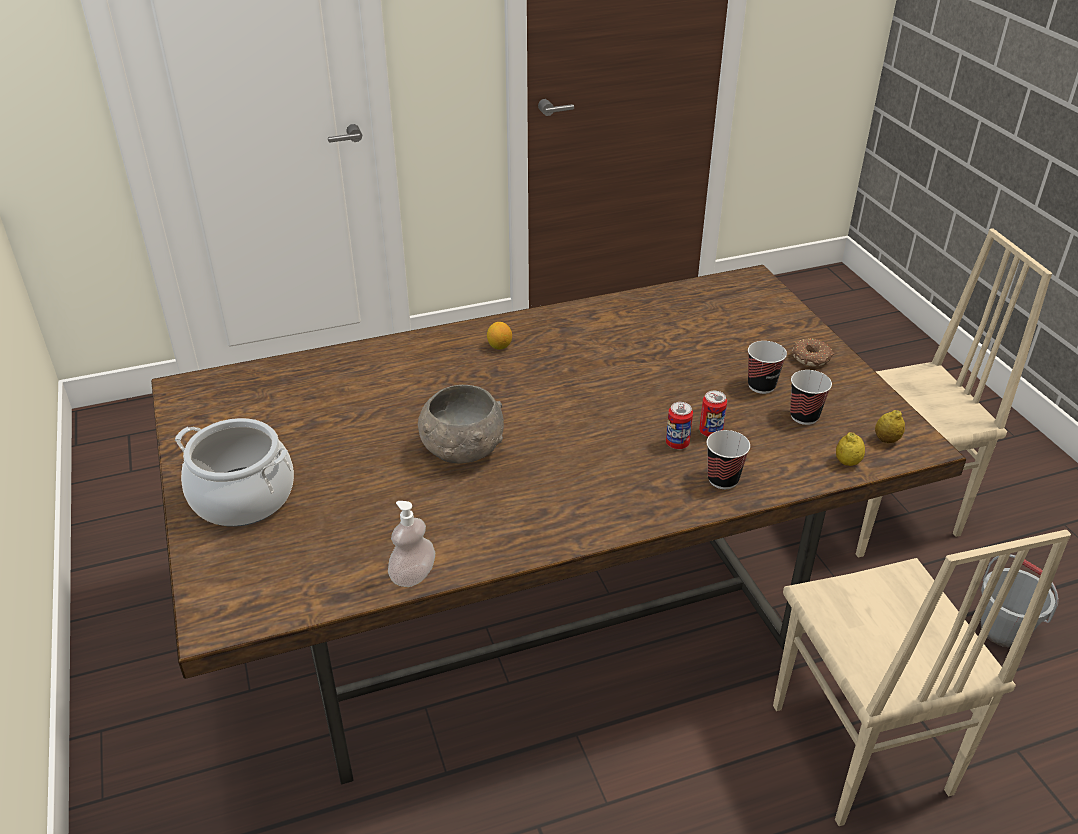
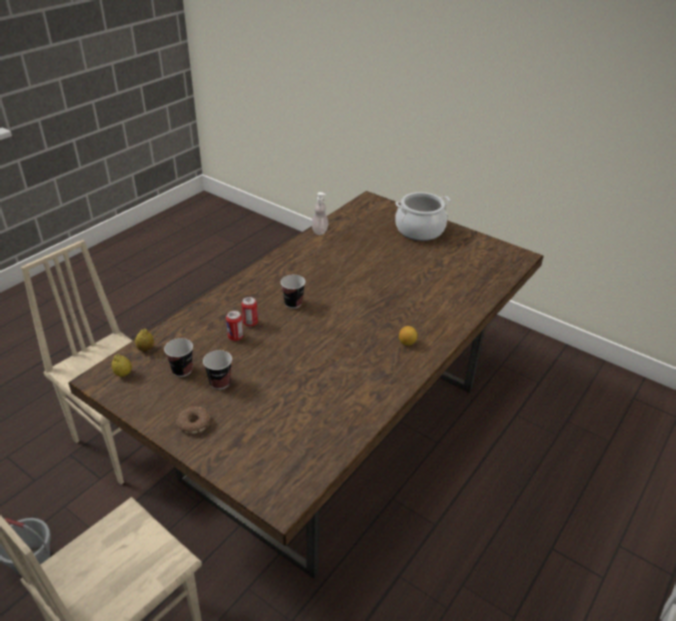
camera: 145 degrees right, 0 degrees up
(462, 449) = (356, 279): grey bowl -> none
(723, 479) = (214, 313): cup -> cup (293, 303)

